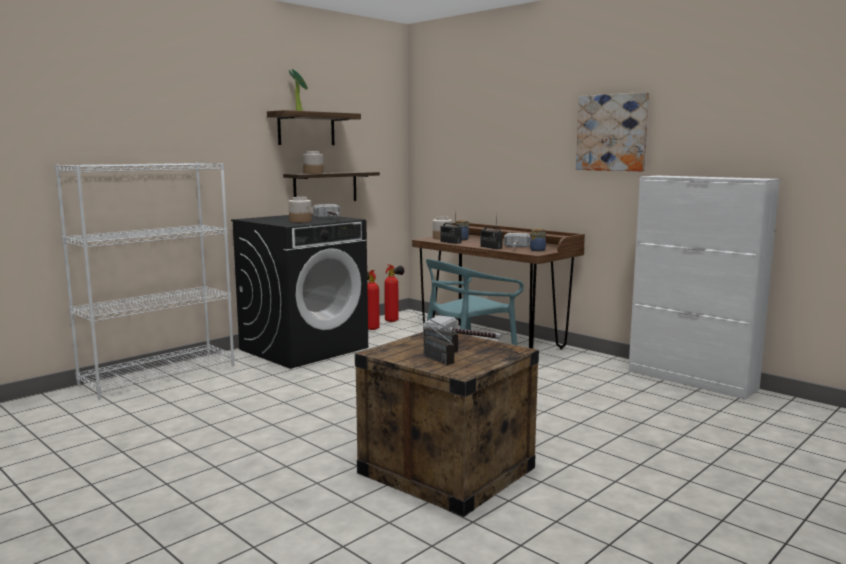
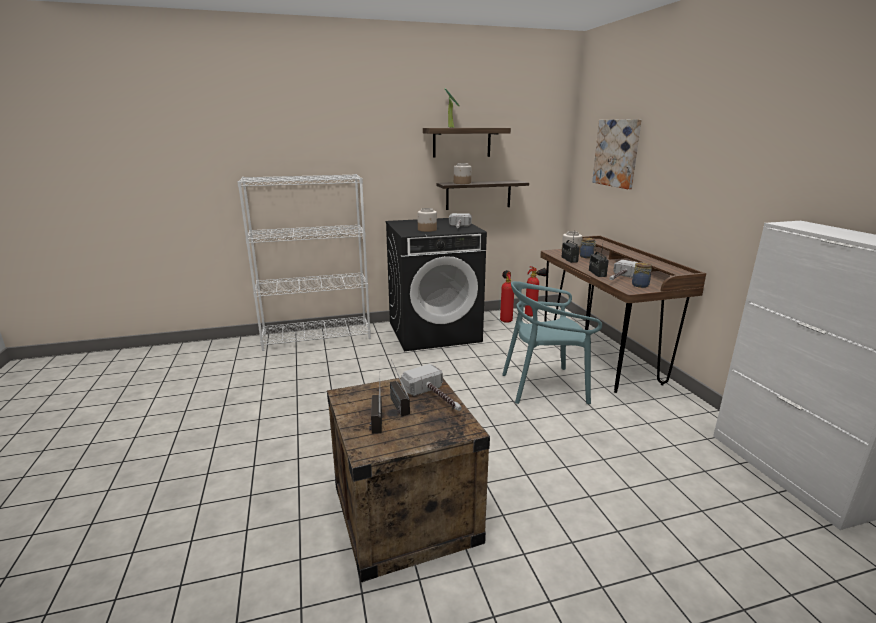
camera: 30 degrees right, 10 degrees up
(612, 132) = (757, 159): picture -> picture (617, 153)

